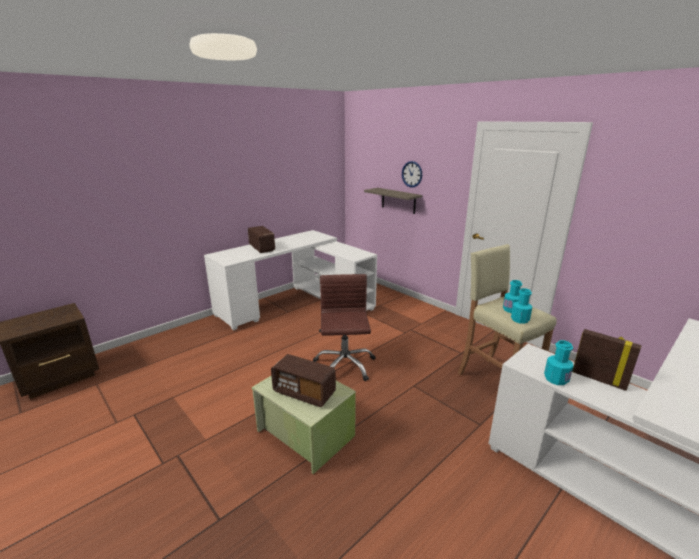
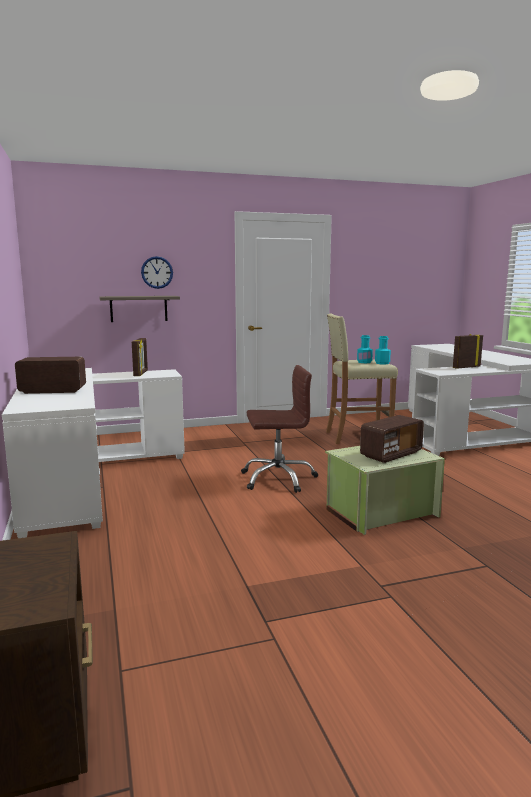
camera: 65 degrees left, 10 degrees down
(344, 365) = (278, 478): brown office chair -> brown office chair turned 150 degrees clockwise
(348, 251) = (141, 374): none -> picture frame
(556, 379) = (463, 371): turquoise bottle -> none

